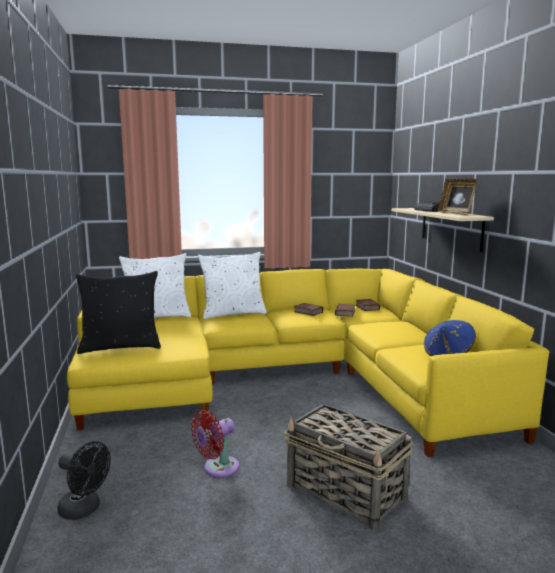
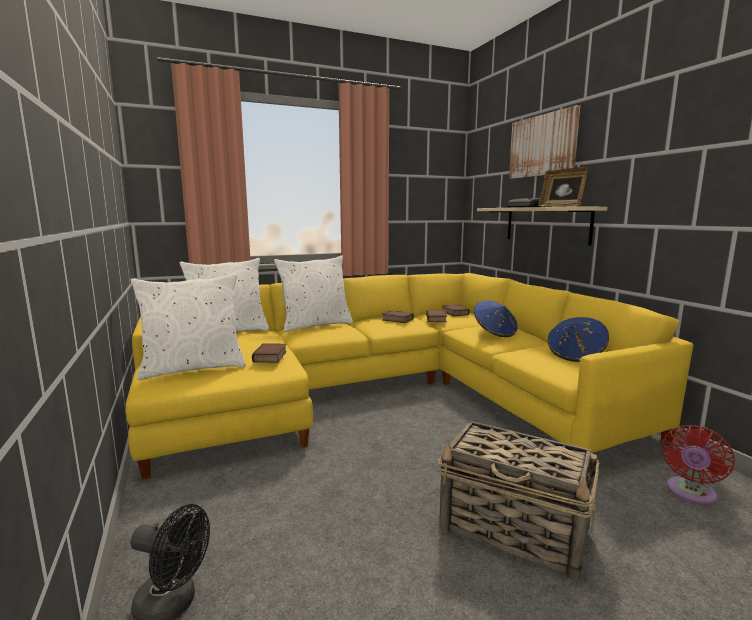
camera: 10 degrees left, 0 degrees up
(121, 347) = (193, 368): black pillow -> white pillow
(182, 341) = (271, 357): none -> book
(217, 469) = (343, 515): red fan -> red fan (690, 493)
(389, 329) = (494, 332): none -> blue hat
(449, 152) = (543, 145): none -> picture

